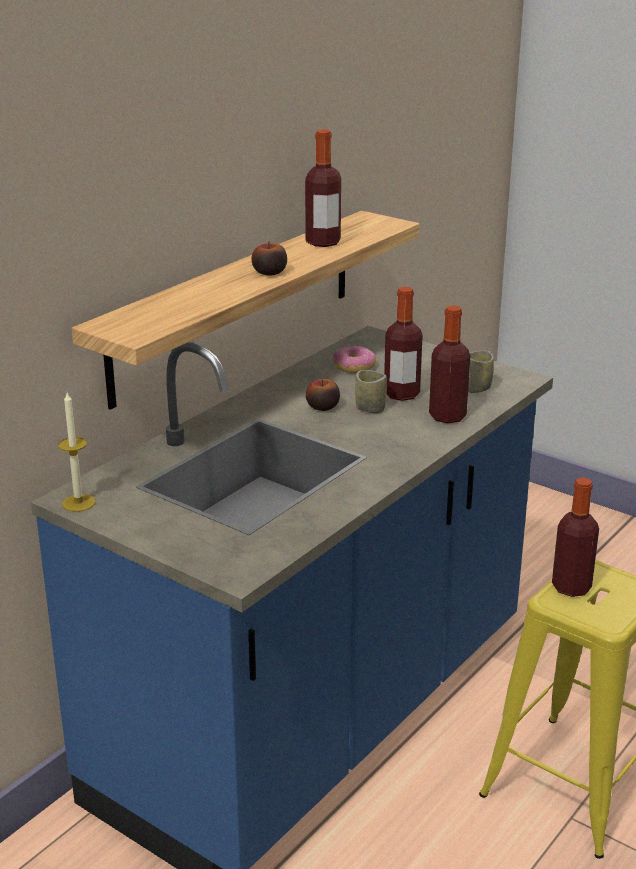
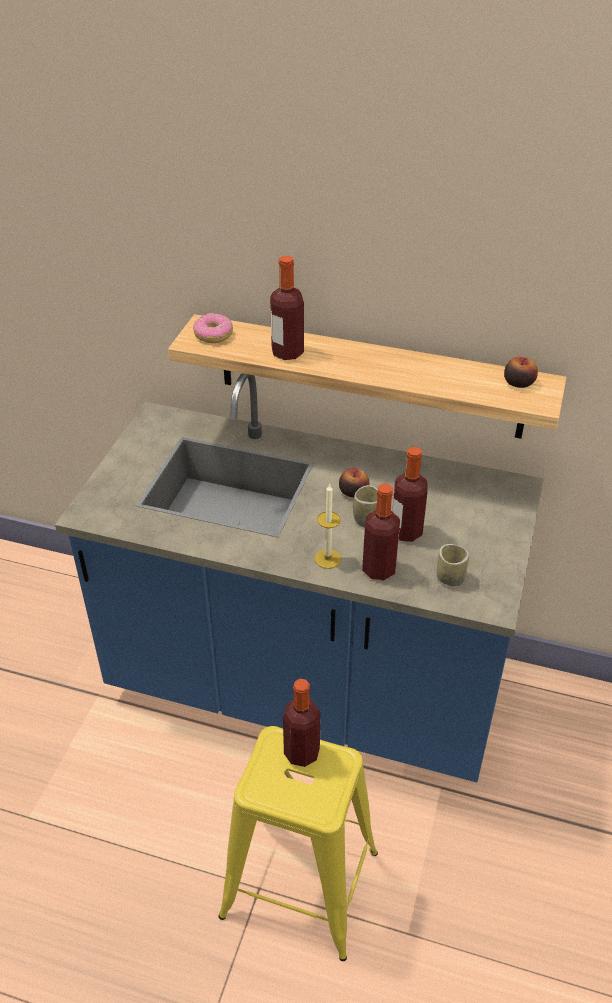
camera: 70 degrees right, 15 degrees up
(78, 503) = (150, 420): candle -> candle (327, 559)
(269, 272) = (354, 366): apple -> apple (518, 382)
(323, 242) = (451, 375): bottle -> bottle (287, 352)
(354, 367) = (443, 490): donut -> donut (213, 335)

